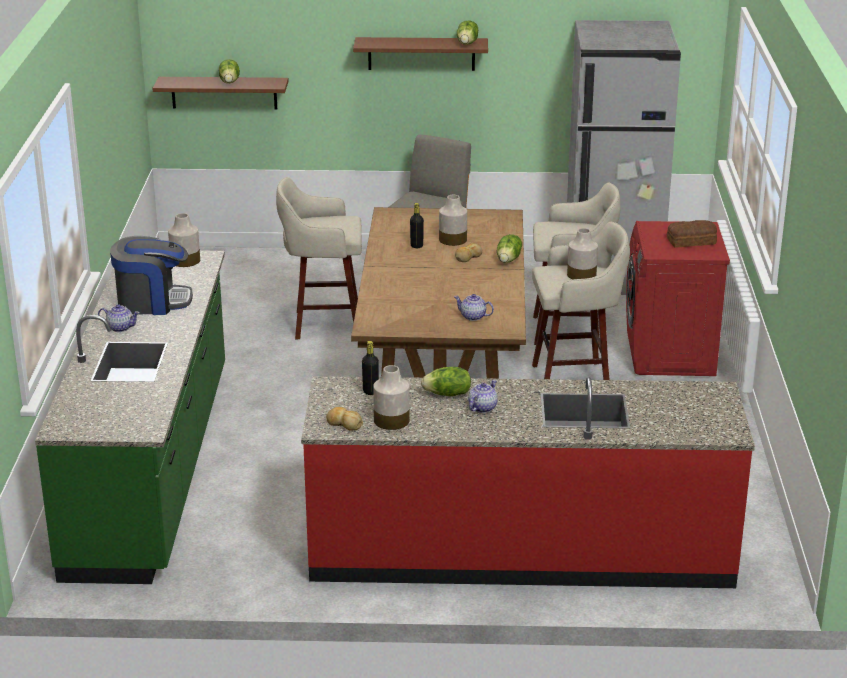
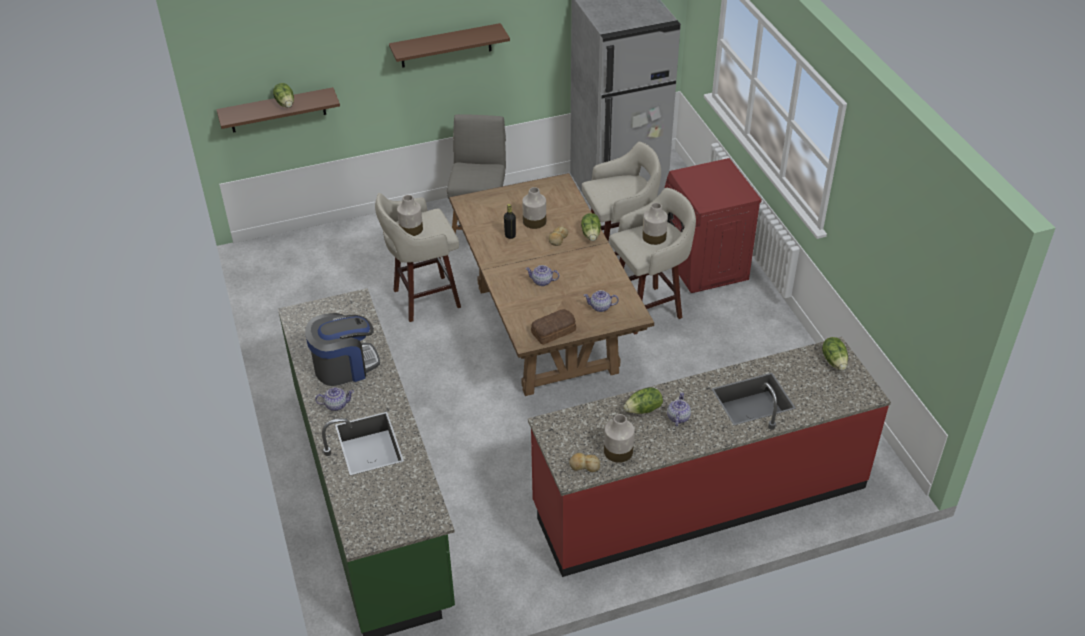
camera: 20 degrees left, 15 degrees up
(185, 260) = (342, 308): beige vase -> beige vase (411, 229)
(370, 391) = (583, 423): black bottle -> none
(423, 286) = (542, 281): none -> teapot
(467, 43) = (489, 33): lettuce -> lettuce (834, 361)
(692, 241) = (723, 185): bread -> bread (554, 332)

